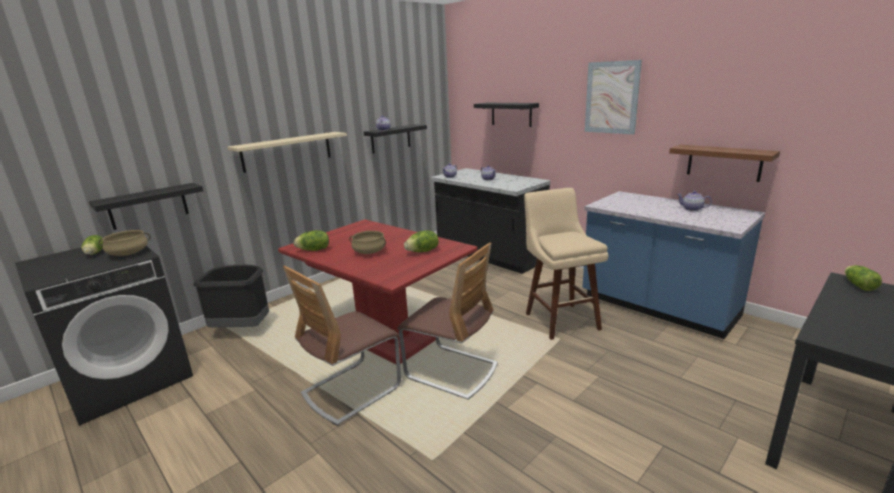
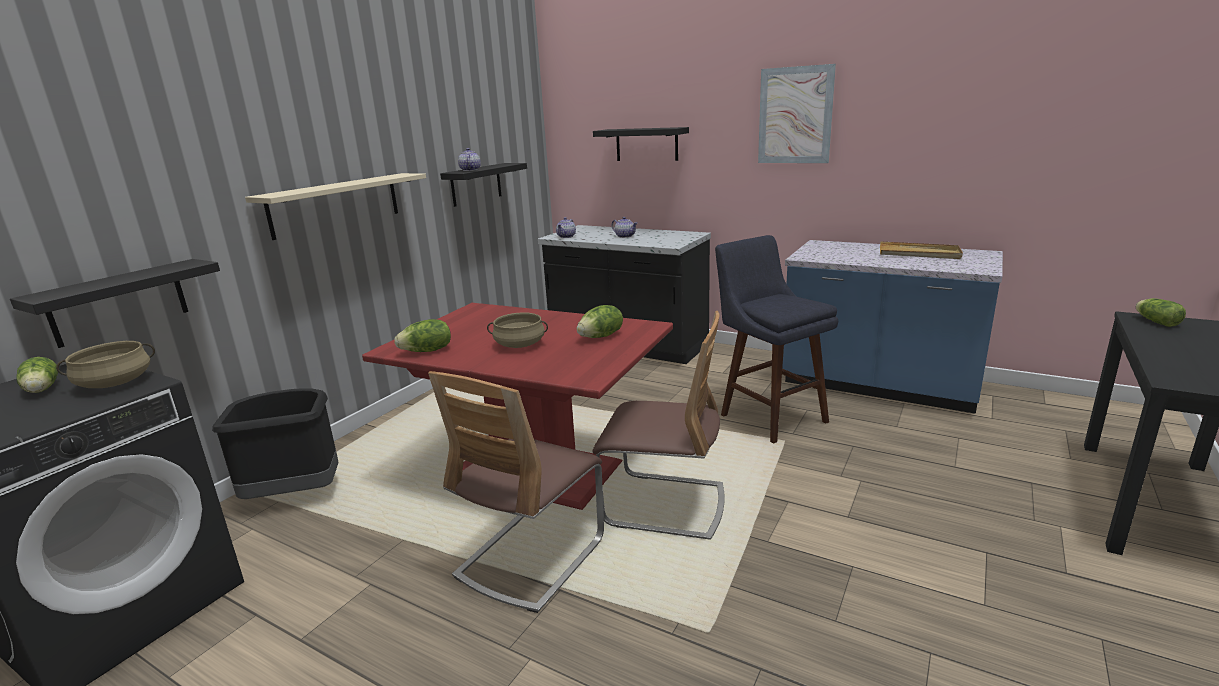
camera: 15 degrees left, 0 degrees up
(559, 319) = (768, 415): beige stool -> blue stool
(692, 209) = (919, 253): teapot -> beige tray
(724, 162) = (948, 192): brown shelf -> none

